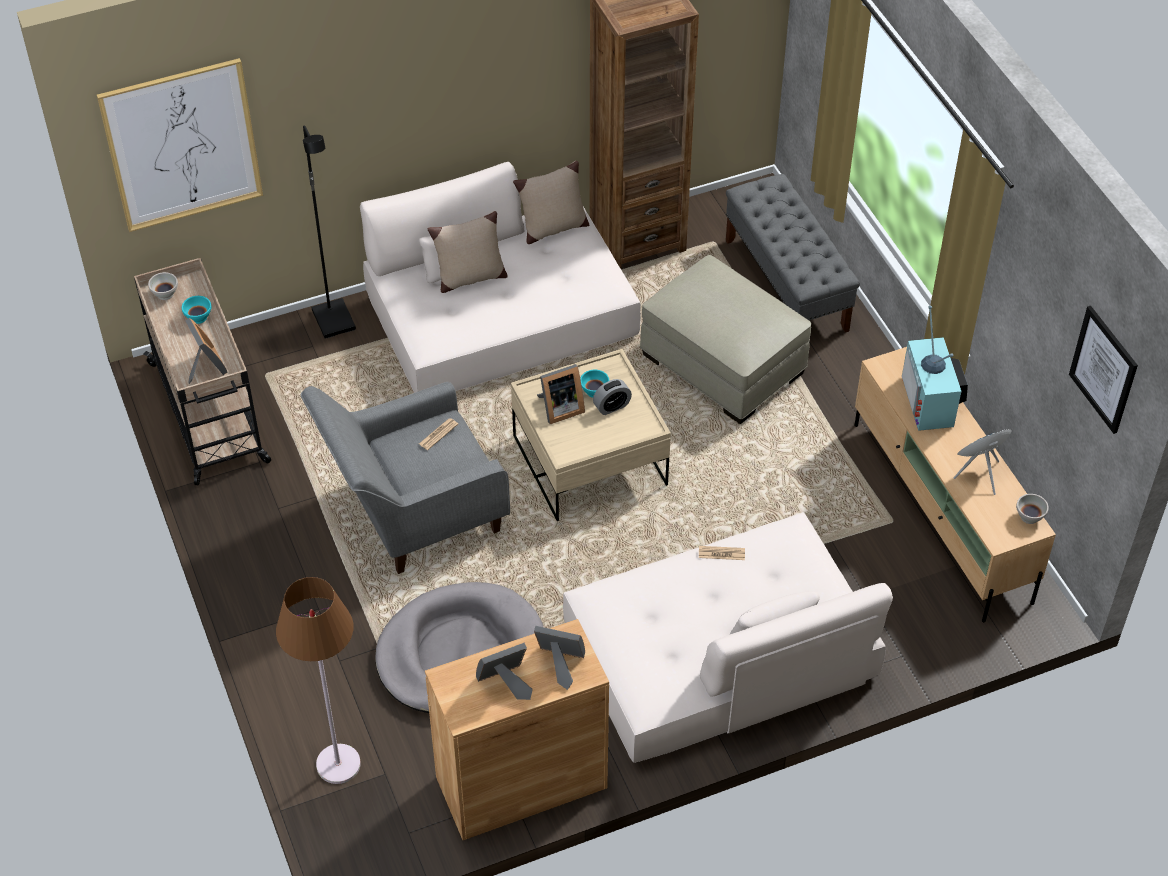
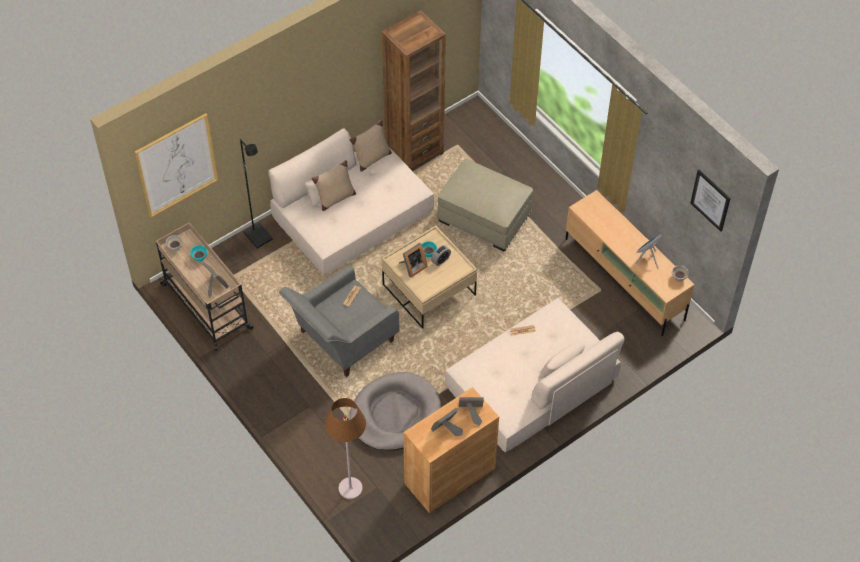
camera: 15 degrees left, 5 degrees up
(786, 285) = (505, 163): grey bench -> none
(931, 402) = (611, 223): television -> none

